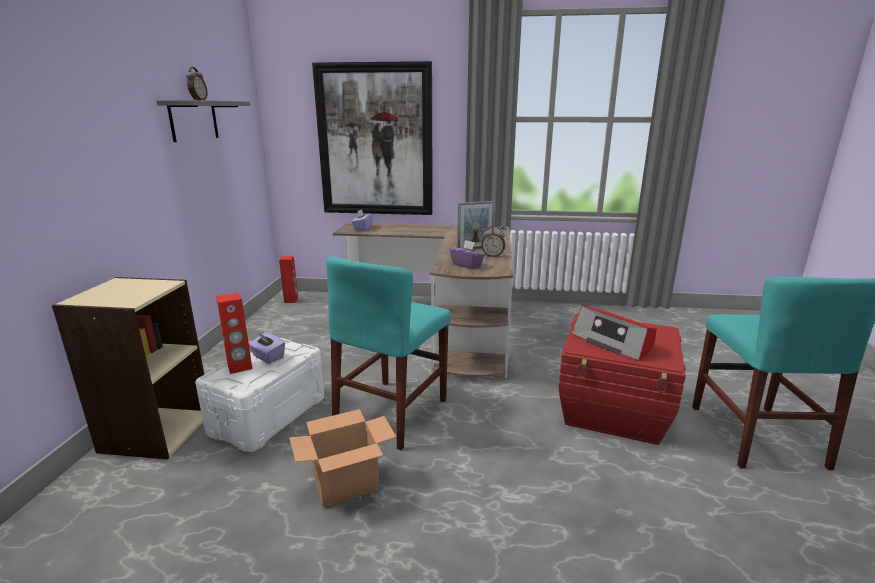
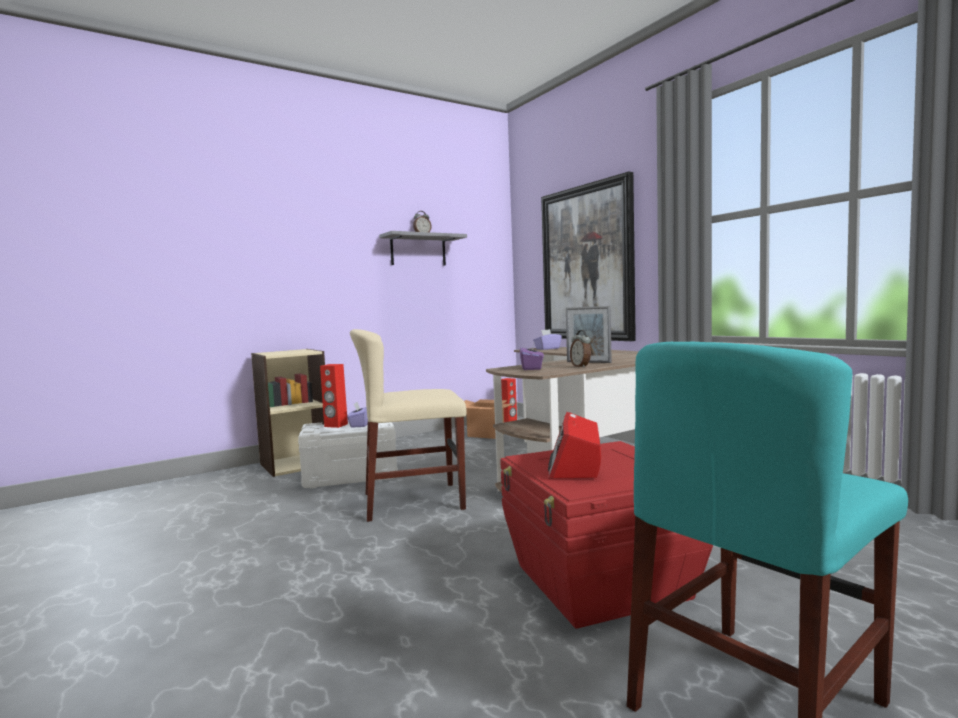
camera: 50 degrees right, 15 degrees down
(347, 484) = (303, 522): cardboard box -> cardboard box (486, 435)
(392, 412) = (413, 501): turquoise chair -> beige chair

